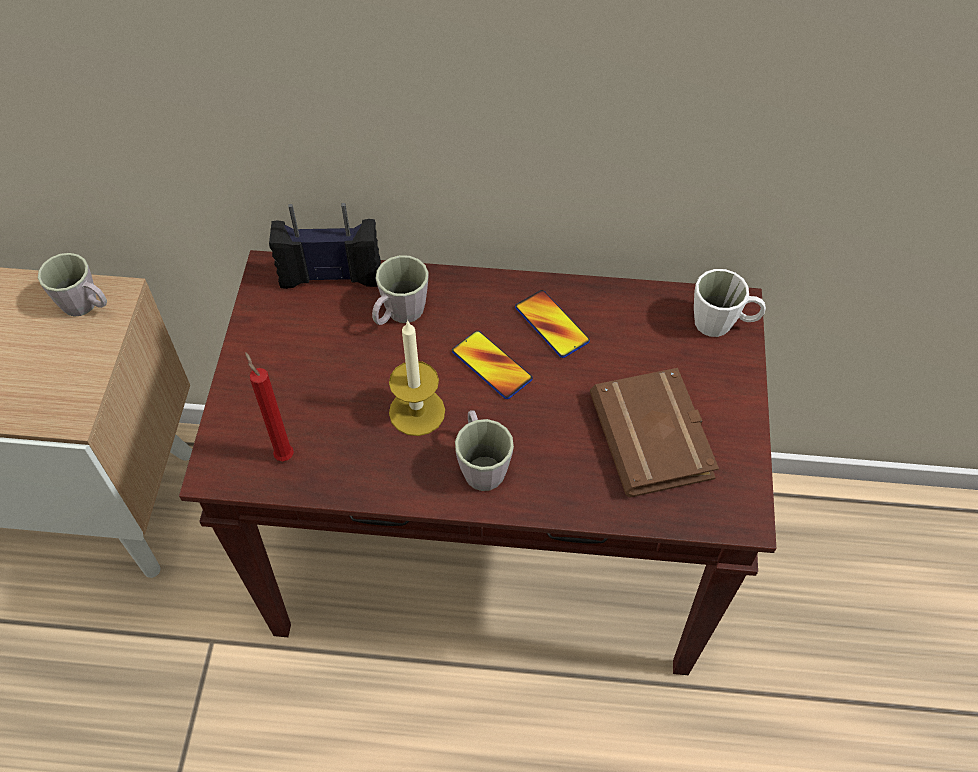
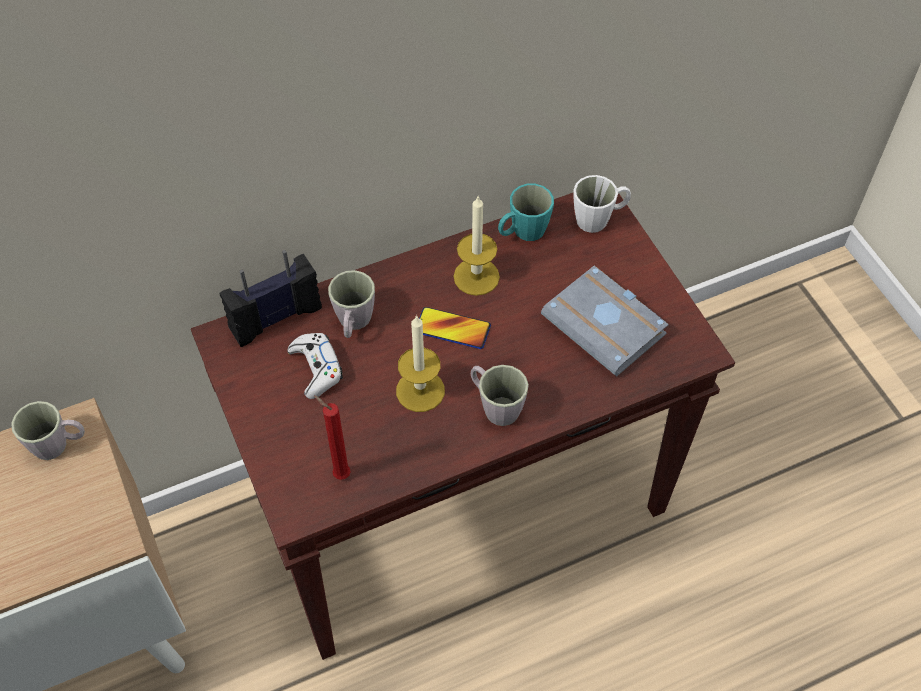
camera: 30 degrees left, 0 degrees up
(334, 341) = (316, 368): none -> white game controller
(551, 325) = (476, 276): phone -> candle
(630, 302) = (523, 232): none -> turquoise mug
(656, 439) = (607, 325): brown book -> grey book

